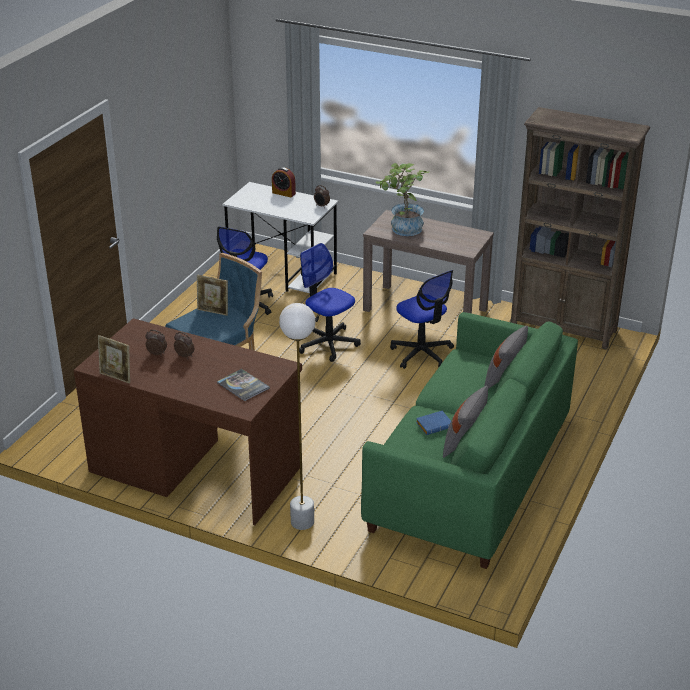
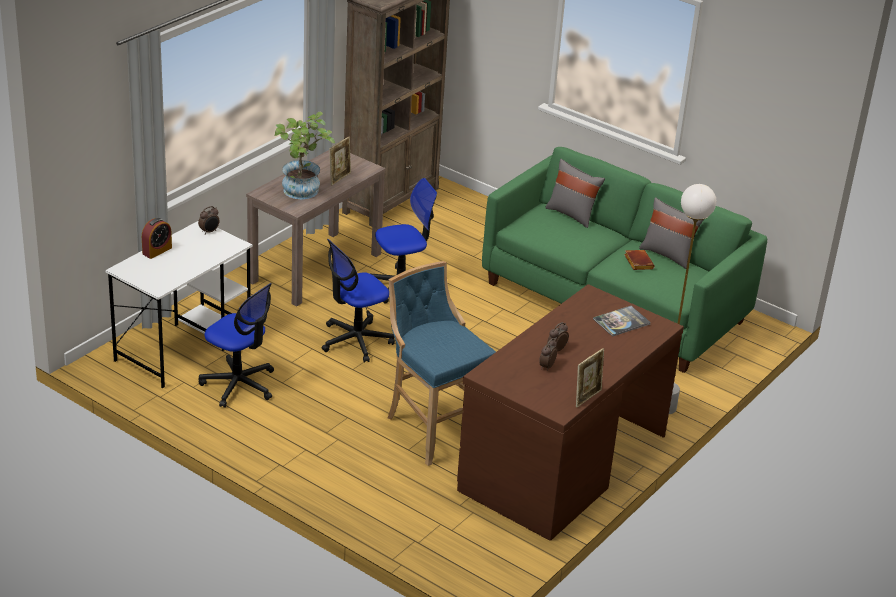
camera: 80 degrees left, 0 degrees up
(213, 311) = (422, 340): picture frame -> picture frame (340, 178)
(434, 425) = (637, 262): blue book -> brown book

